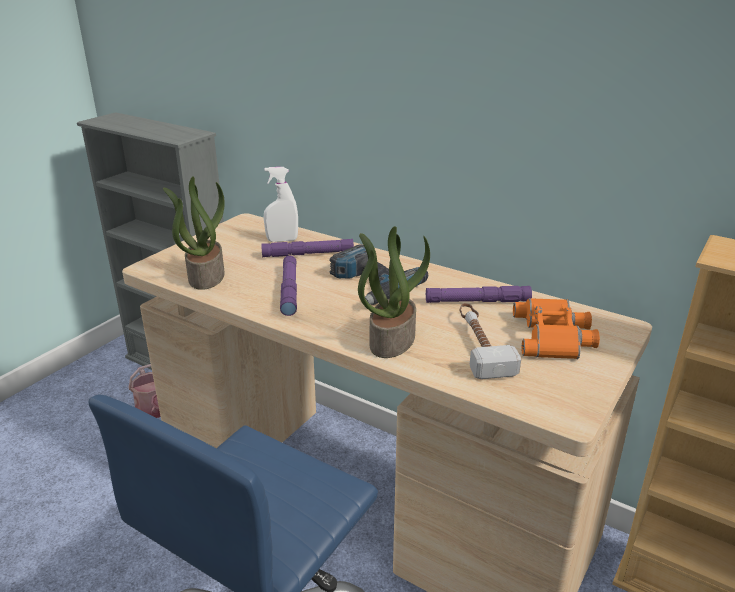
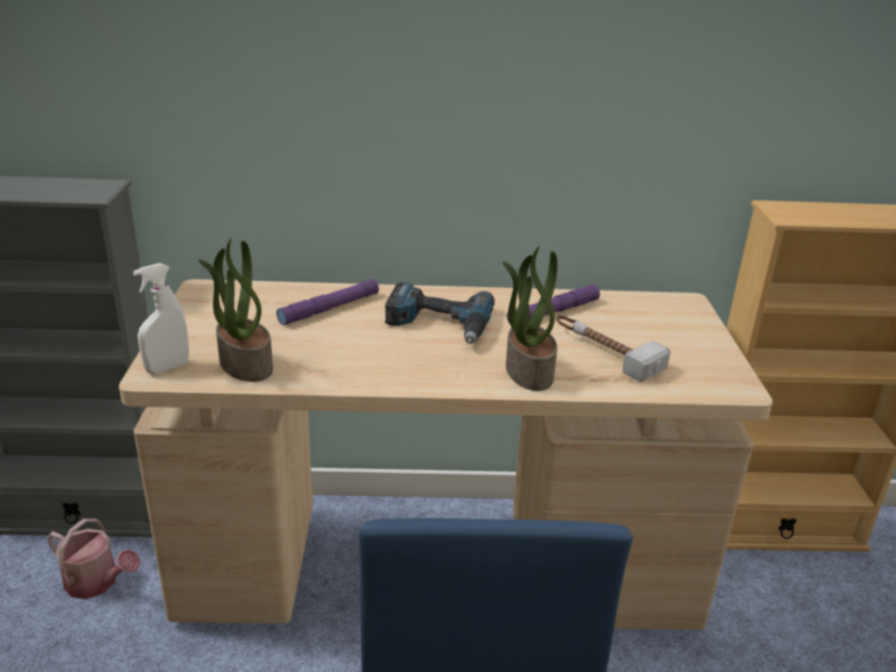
camera: 35 degrees left, 0 degrees up
(282, 240) = (279, 300): white spray bottle -> white spray bottle (167, 368)
(289, 290) = (363, 353): purple flashlight -> none
(555, 336) = (650, 325): orange binoculars -> none

